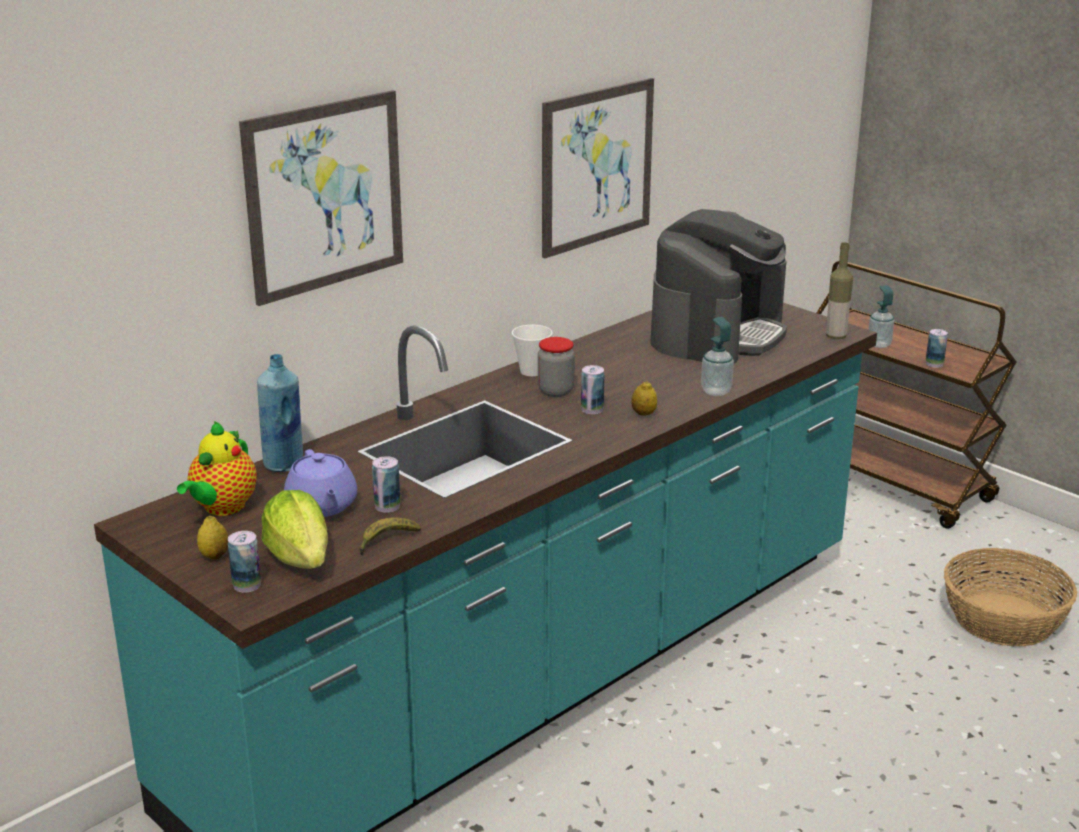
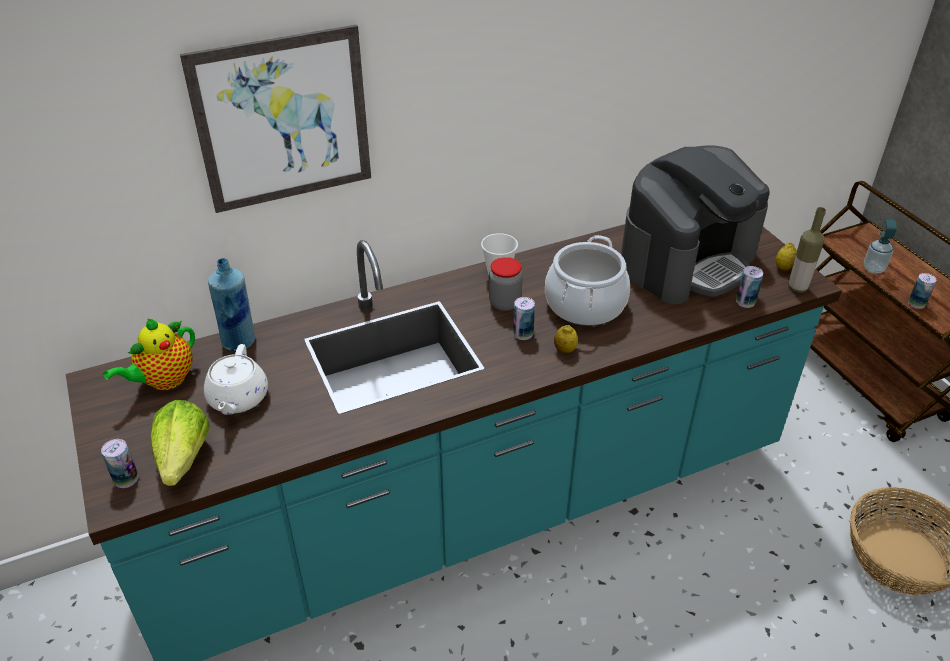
camera: 20 degrees right, 15 degrees up
(214, 556) = (124, 436): lemon -> lemon (784, 268)
(322, 506) = (238, 399): purple teapot -> white teapot
(386, 541) = (261, 456): banana -> none
(387, 506) = (287, 413): can -> can (745, 302)
(597, 166) = (595, 94): picture -> none
(639, 379) = (585, 304): none -> cooking pot
(716, 391) = (645, 336): soap dispenser -> none

